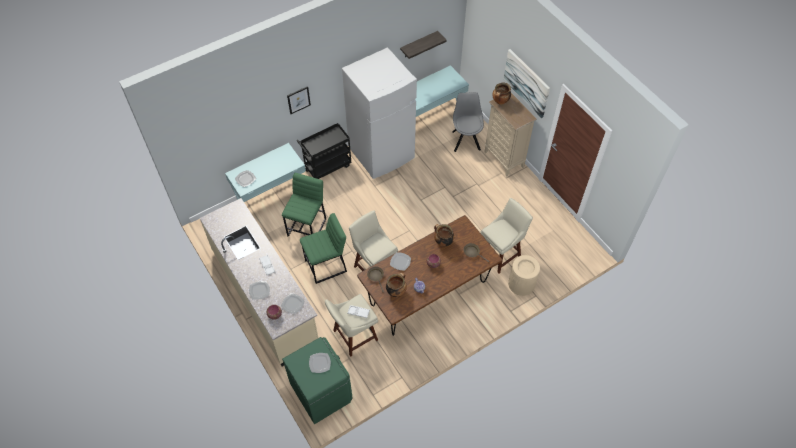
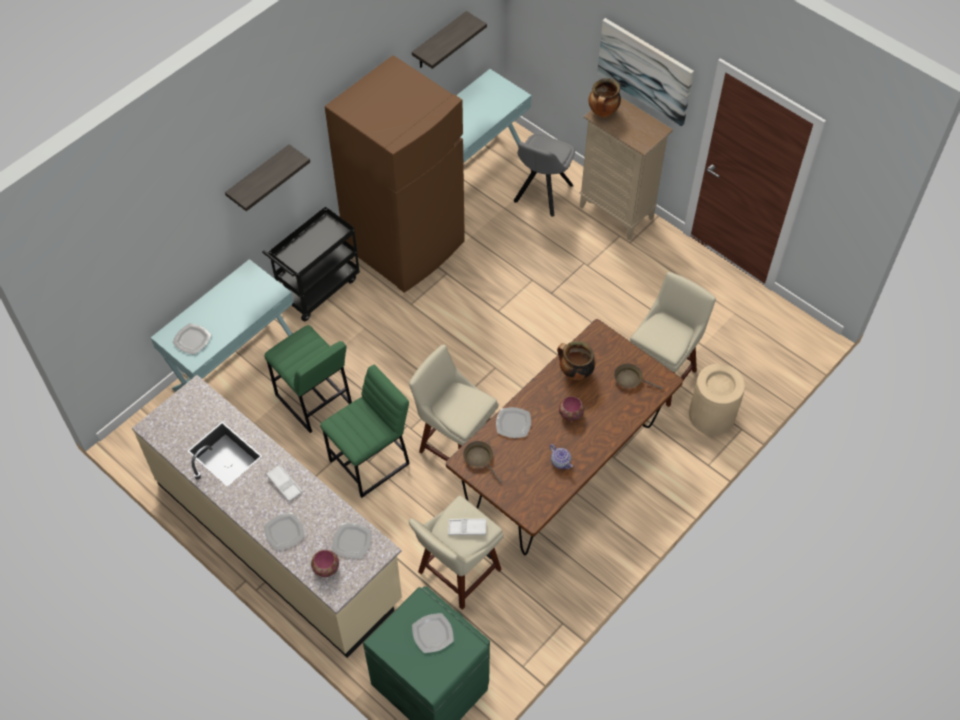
camera: 15 degrees left, 0 degrees up
(298, 100) = (259, 178): picture -> shelf
(307, 226) = (315, 400): green chair -> green chair turned 135 degrees clockwise
(381, 153) = (405, 244): white fridge -> brown fridge
(396, 291) = (522, 476): cooking pot -> none
(465, 140) = (542, 193): grey chair -> grey chair turned 135 degrees counterclockwise

